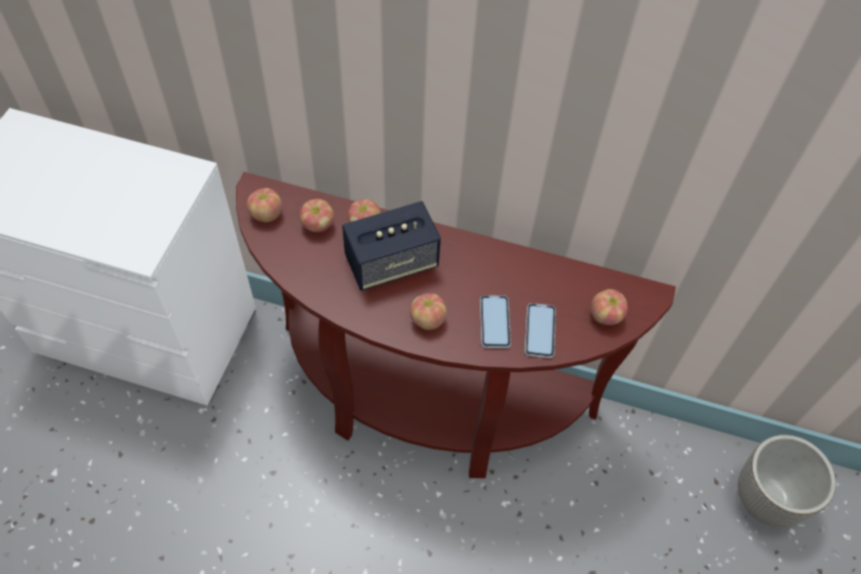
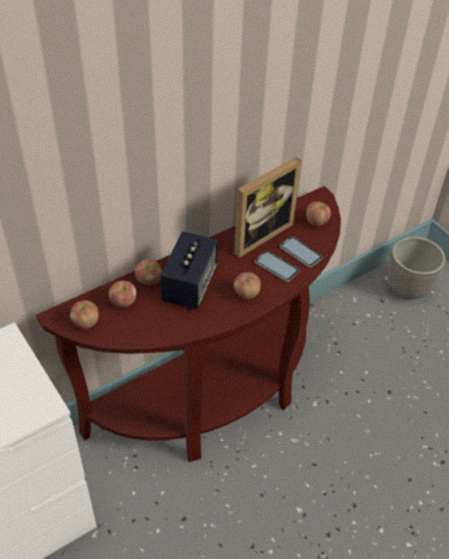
camera: 50 degrees left, 10 degrees down
(526, 273) = (258, 234): none -> picture frame

